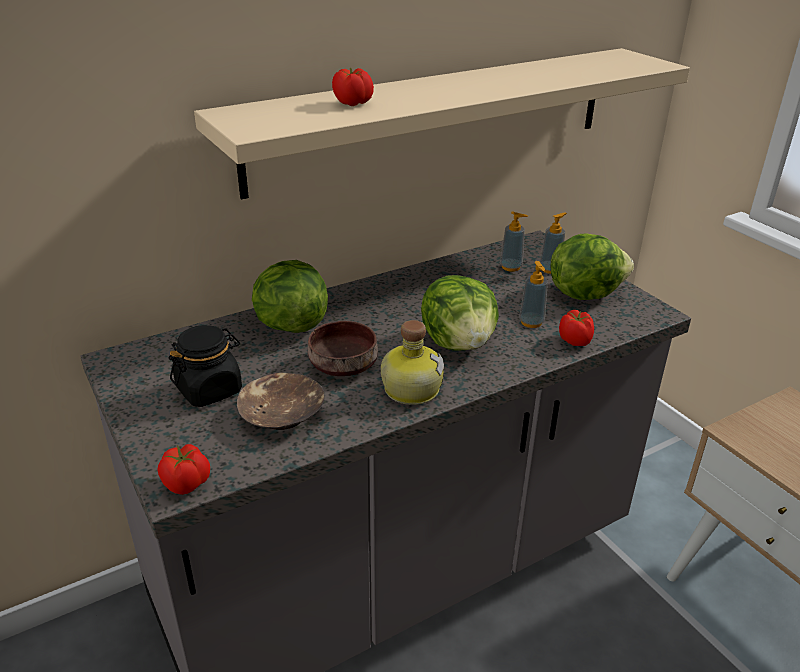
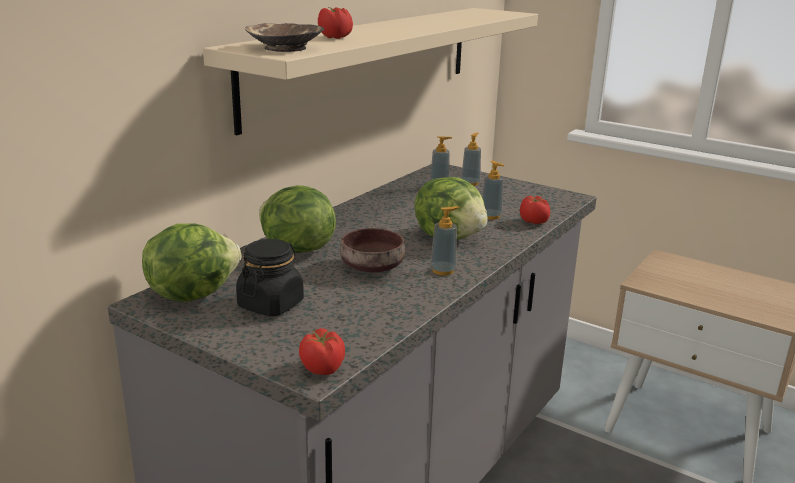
camera: 25 degrees left, 10 degrees down
(283, 414) = (356, 307): brown bowl -> brown bowl (285, 48)
(410, 388) = (443, 271): bottle -> soap dispenser
(584, 293) = (510, 193): lettuce -> lettuce (191, 293)

